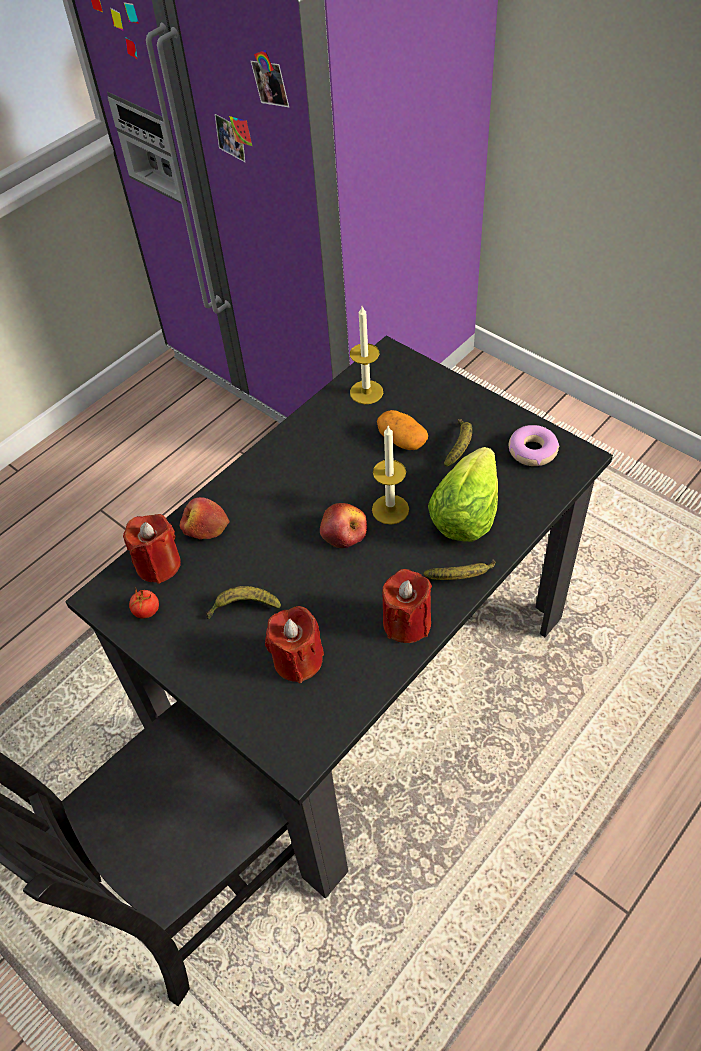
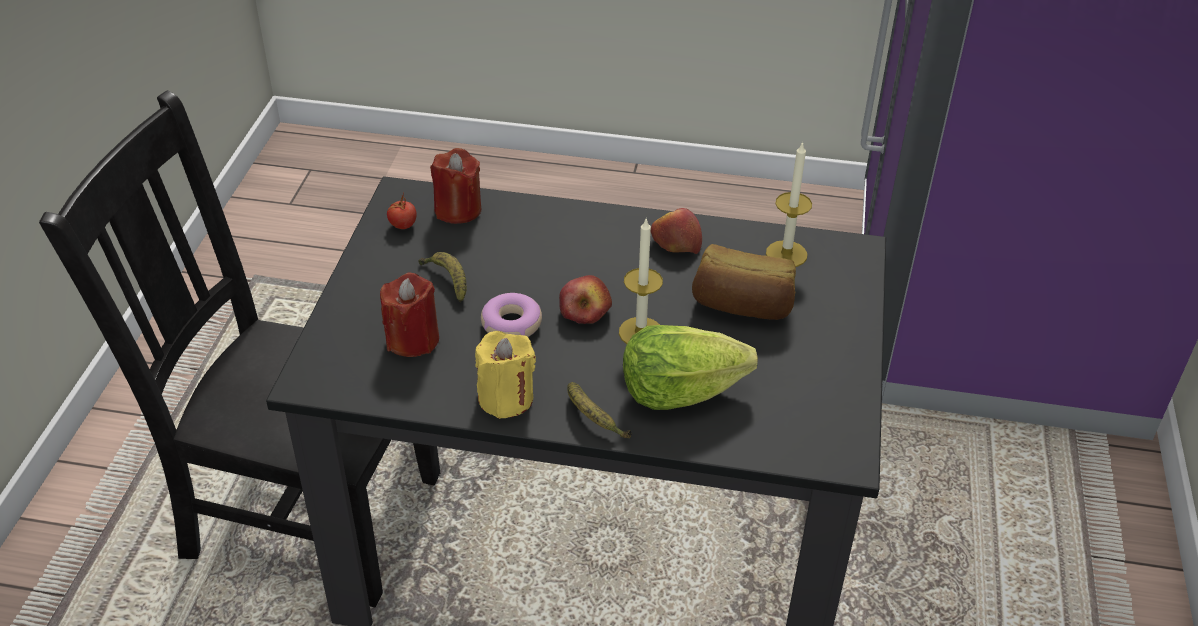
camera: 55 degrees right, 10 degrees down
(205, 527) = (520, 219): apple -> apple (675, 243)
(402, 440) = (742, 305): potato -> bread
(407, 623) = (506, 398): red candle -> yellow candle
(459, 446) = (773, 352): banana -> none
(532, 451) = (819, 414): donut -> donut (511, 324)

